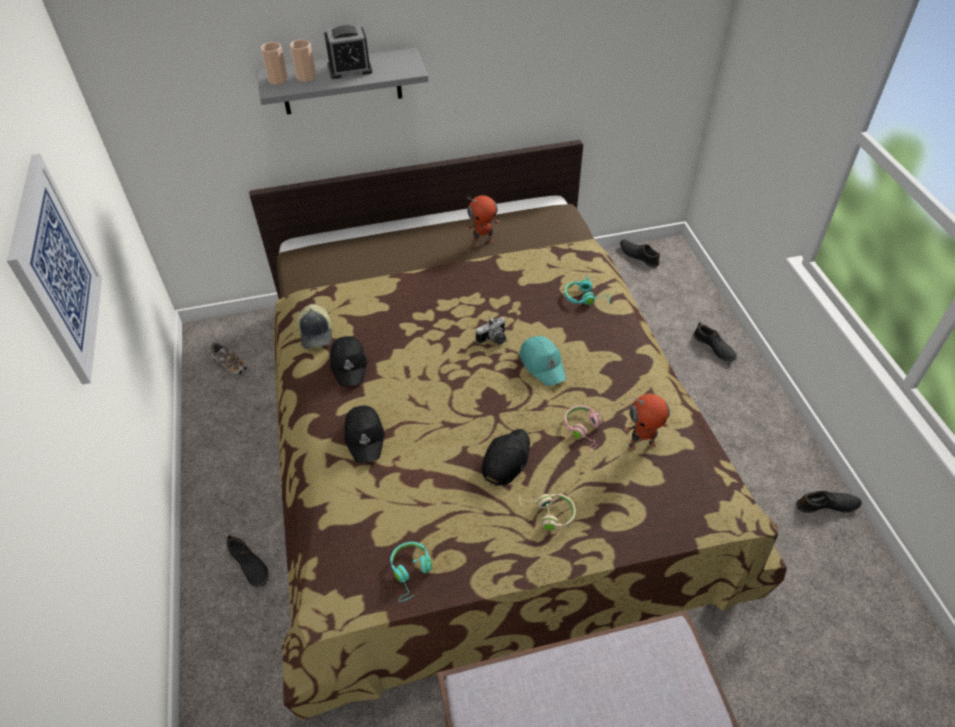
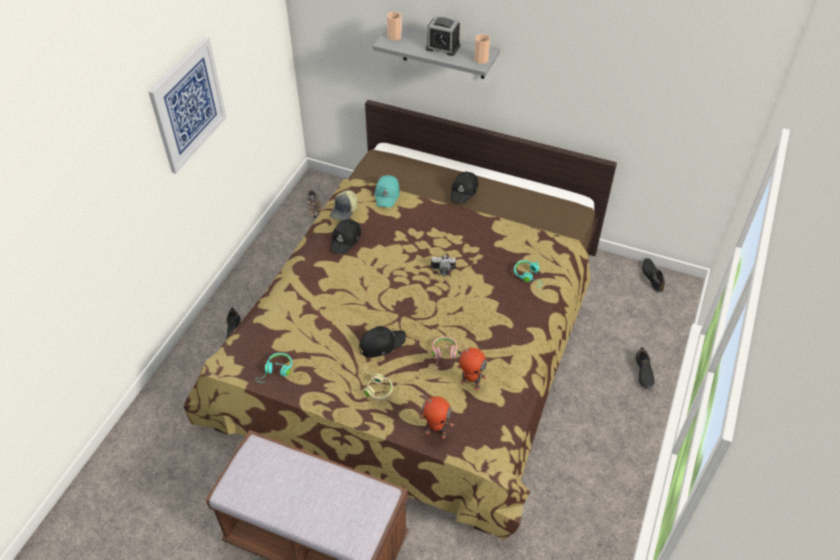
camera: 35 degrees right, 0 degrees up
(306, 76) = (412, 41): cup -> cup (481, 59)
(365, 437) = (317, 286): black cap -> black cap (464, 191)
(483, 242) = (500, 204): toy robot -> toy robot (436, 432)
(543, 364) = (458, 302): turquoise cap -> turquoise cap (387, 194)
(827, 506) = (615, 522): black shoe -> none

